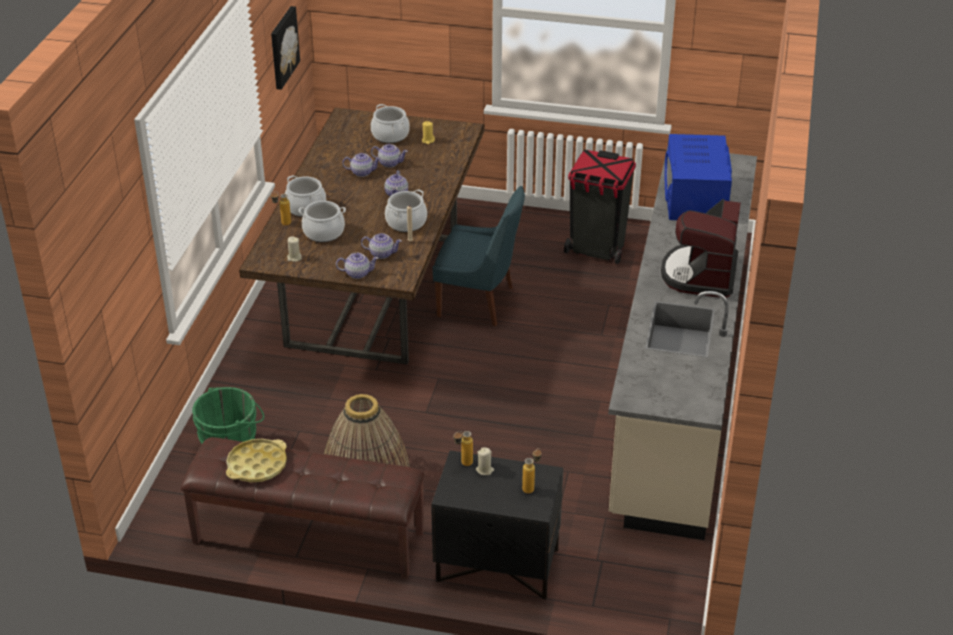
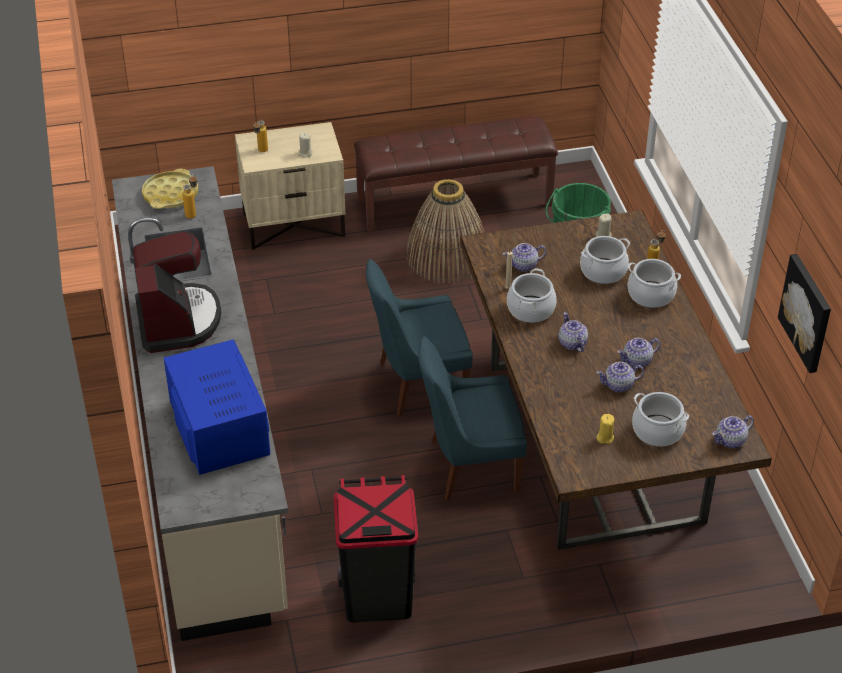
camera: 155 degrees right, 5 degrees up
(257, 465) = (494, 135): yellow tray -> yellow tray (171, 194)
(358, 273) = (528, 238): teapot -> teapot (730, 441)
(463, 464) = (325, 152): bottle -> bottle (193, 213)
(477, 370) = (418, 384): none -> blue chair
(496, 566) = (294, 224): black nightstand -> beige nightstand

